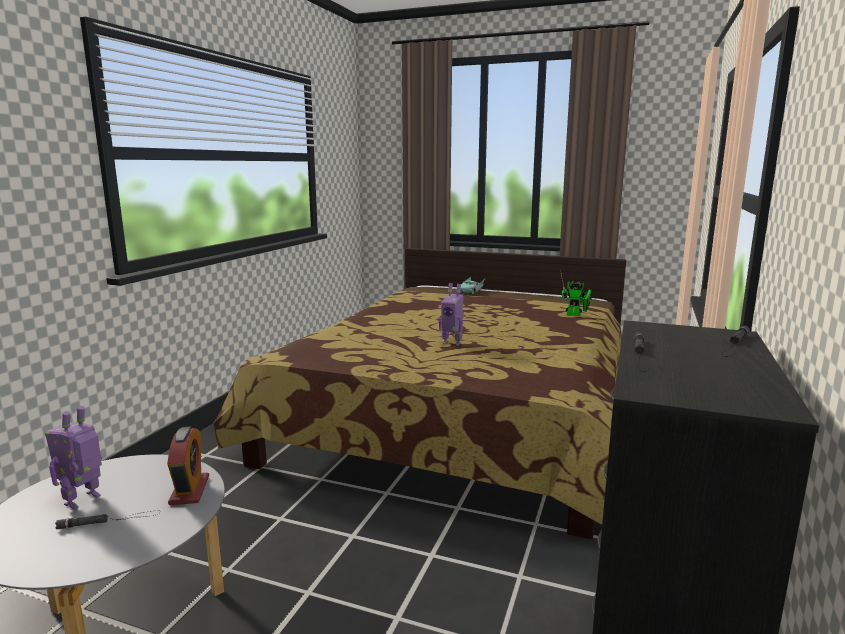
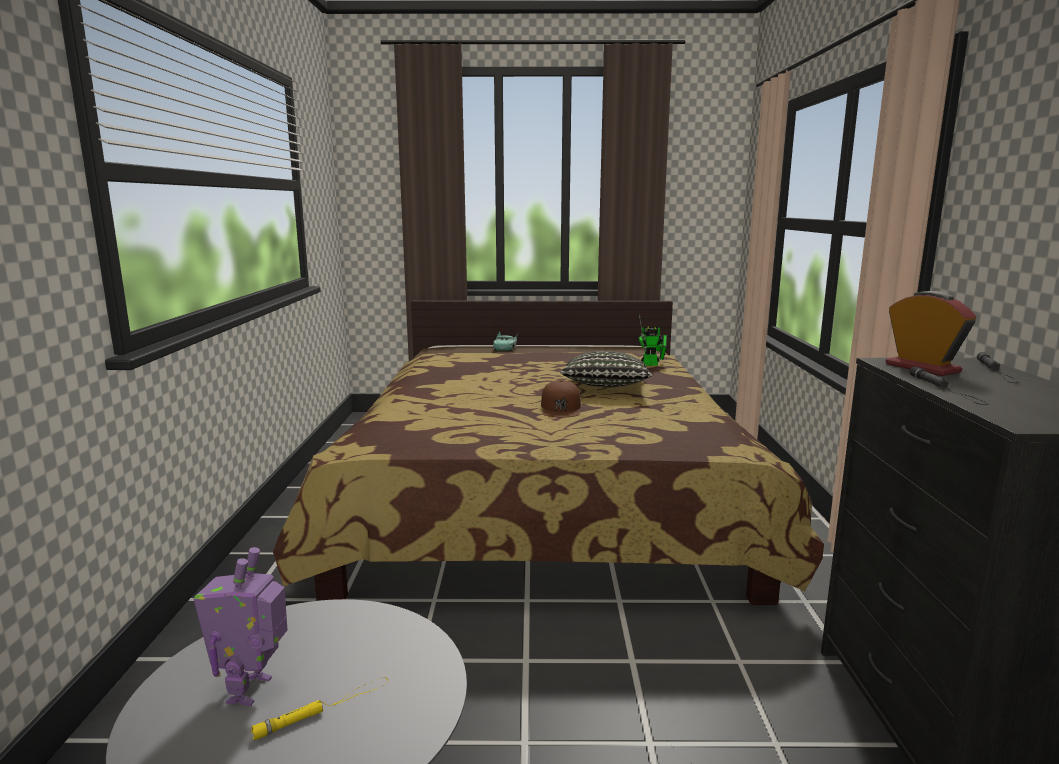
camera: 20 degrees left, 0 degrees up
(110, 520) = (324, 708): black flashlight -> yellow flashlight
(189, 490) = (397, 641): alarm clock -> alarm clock (922, 368)
(452, 343) = (561, 408): toy robot -> brown cap
(509, 330) = (605, 387): none -> pillow

